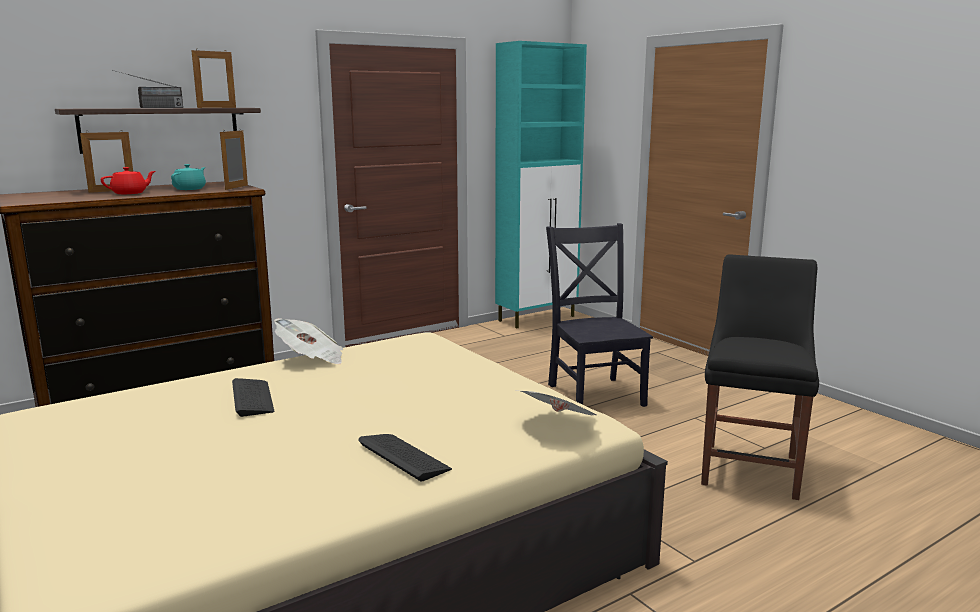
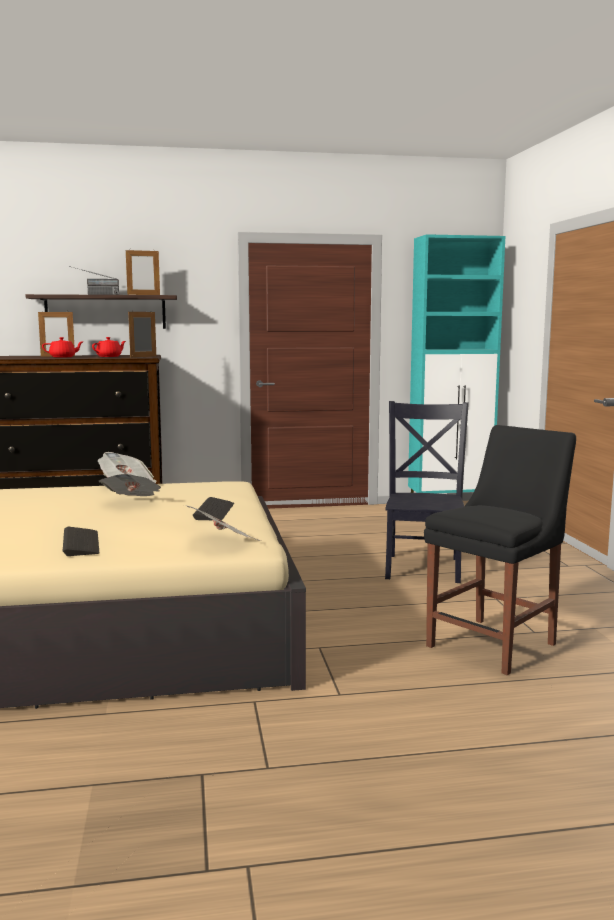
camera: 25 degrees right, 5 degrees down
(190, 189) = (109, 356): turquoise teapot -> red teapot
(252, 398) = (50, 502): keyboard -> keyboard (214, 511)
(358, 382) = (133, 502): none -> newspaper

